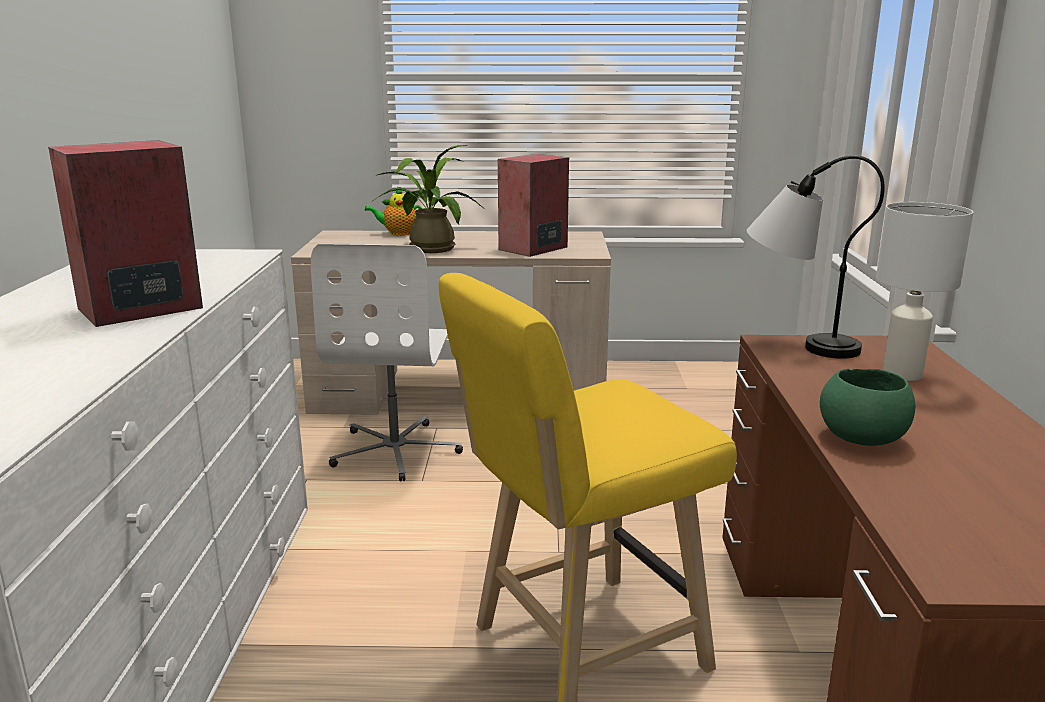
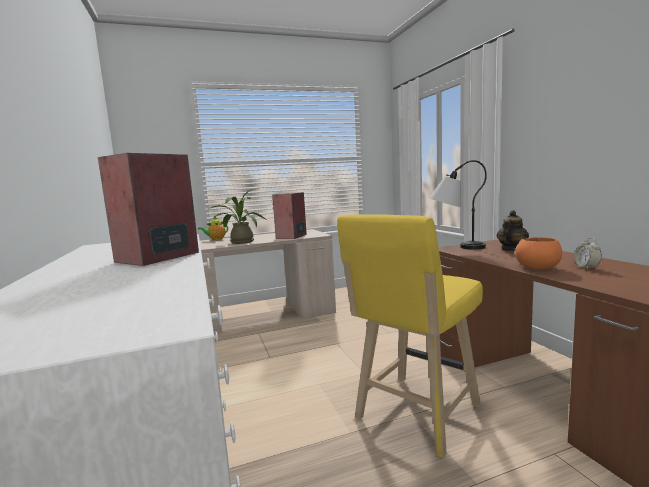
camera: 20 degrees left, 10 degrees down
(396, 450) = (245, 347): white office chair -> none
(863, 438) = (538, 268): green bowl -> orange bowl
(901, 374) = (511, 249): white table lamp -> teapot
(967, 461) = (586, 267): none -> alarm clock

